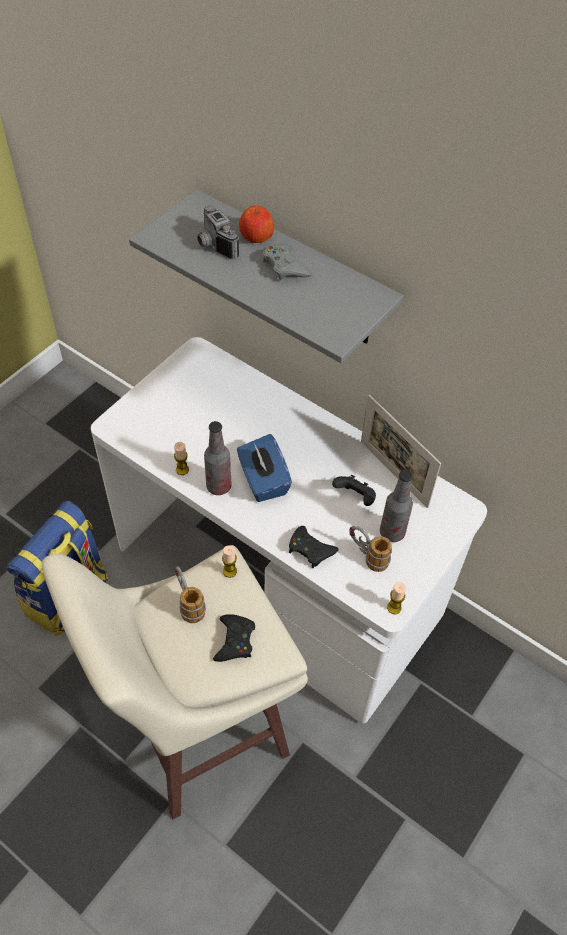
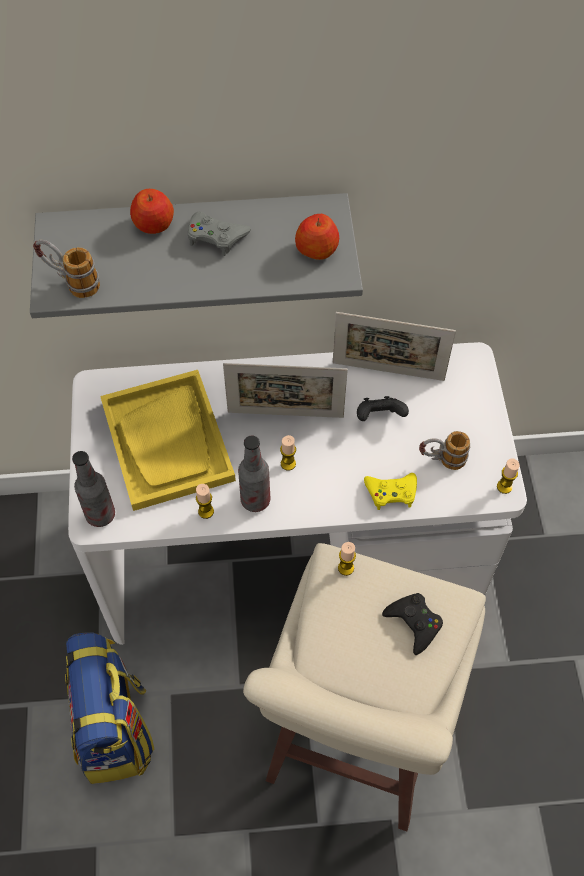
camera: 40 degrees left, 5 degrees up
(188, 603) = (341, 625): mug -> mug (71, 282)
(205, 412) = (167, 441): none -> yellow tray
(213, 246) = (124, 261): camera -> none
(263, 480) = (288, 463): blue tissue box -> candle
(294, 450) = (285, 414): none -> picture frame
(310, 549) = (391, 492): black game controller -> yellow game controller
(340, 314) = (317, 249): none -> apple
(392, 532) = (439, 424): bottle -> bottle (100, 515)

